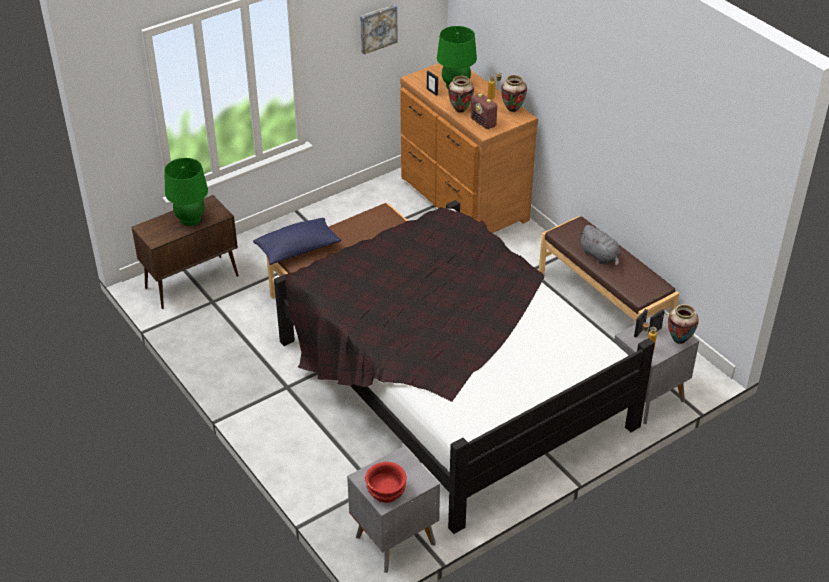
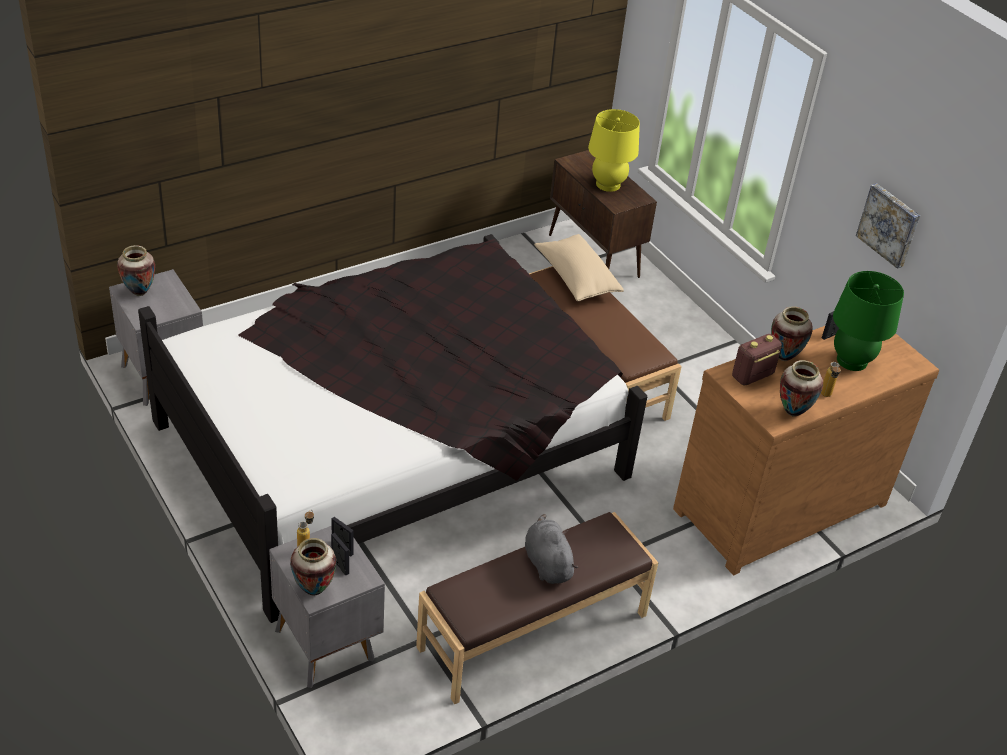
camera: 90 degrees right, 0 degrees up
(190, 219) = (608, 184): green table lamp -> yellow table lamp
(298, 250) = (576, 278): blue pillow -> beige pillow
(386, 491) = (139, 292): red bowl -> vase
(600, 256) = (547, 563): grey plush toy -> grey plush toy turned 105 degrees clockwise

